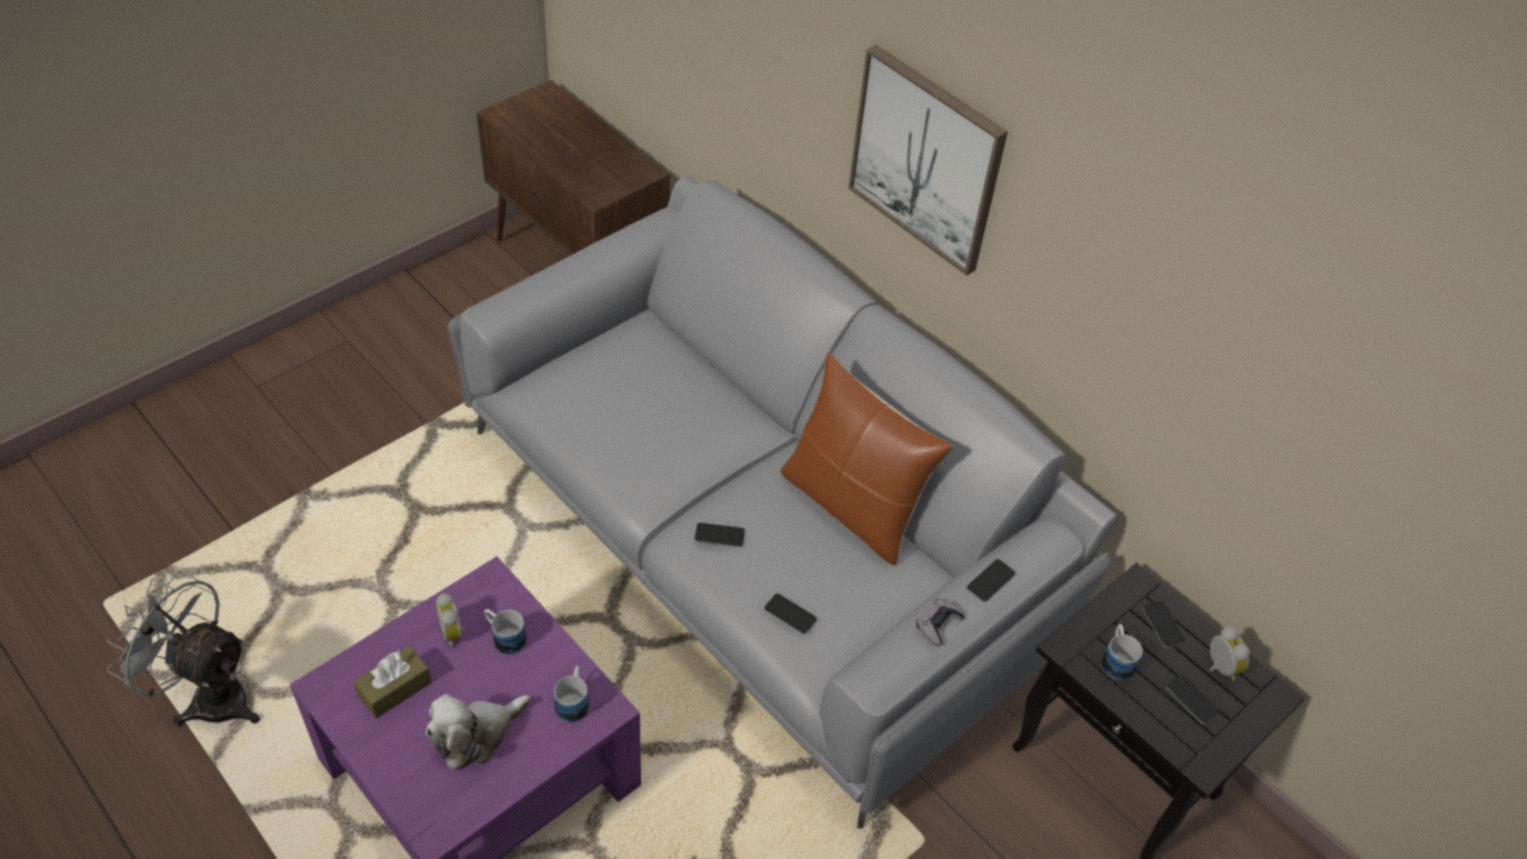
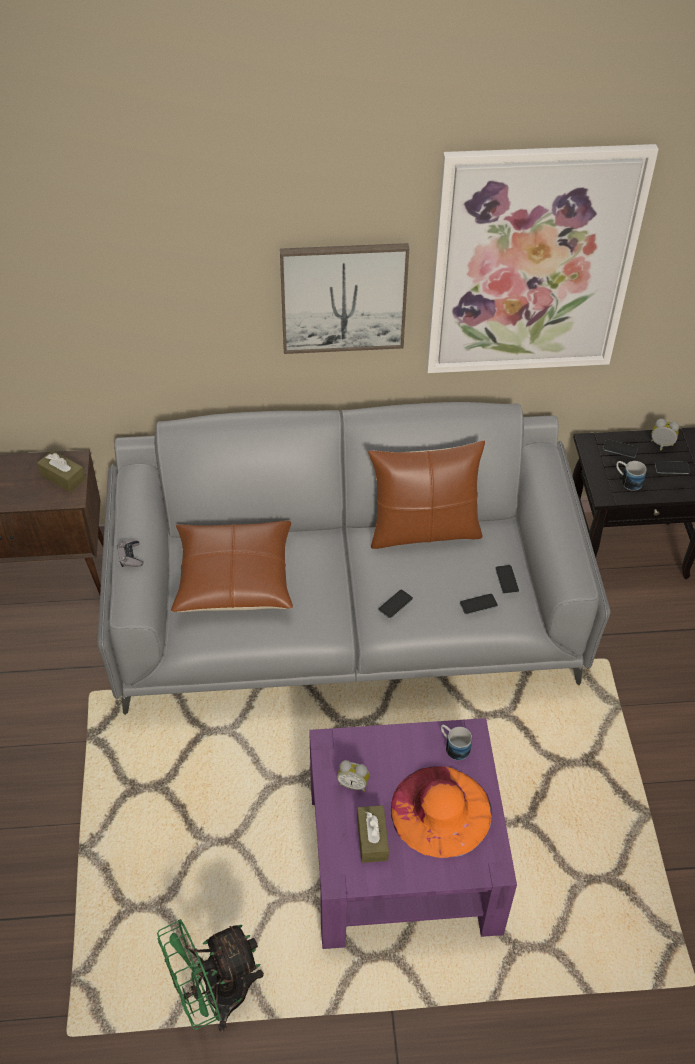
camera: 50 degrees left, 0 degrees up
(209, 696) = (214, 997): grey fan -> green fan
(476, 735) = (441, 811): plush toy -> orange hat
(504, 637) = (378, 758): mug -> none
(616, 176) = (62, 477): none -> brown tissue box
(633, 382) = (234, 578): none -> brown pillow
(938, 624) = (561, 533): grey game controller -> grey game controller (130, 556)
(990, 581) = (551, 494): phone -> phone (507, 579)
(1145, 267) = (532, 263): none -> picture

